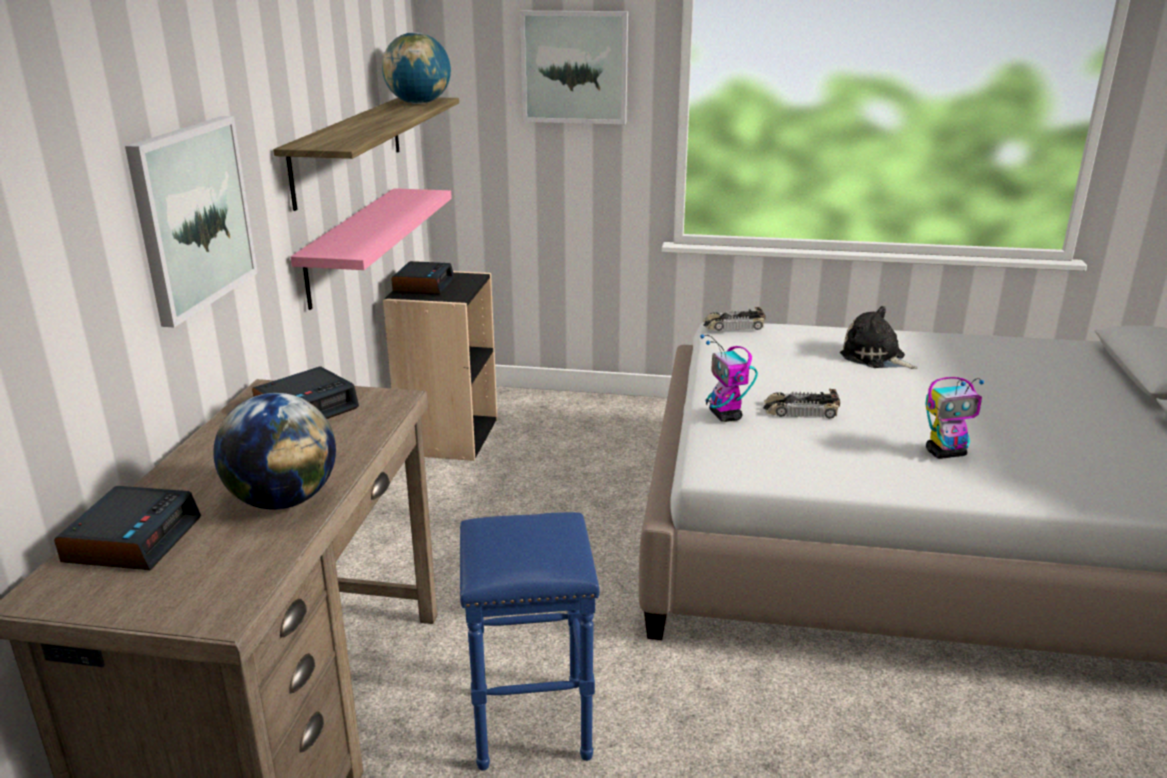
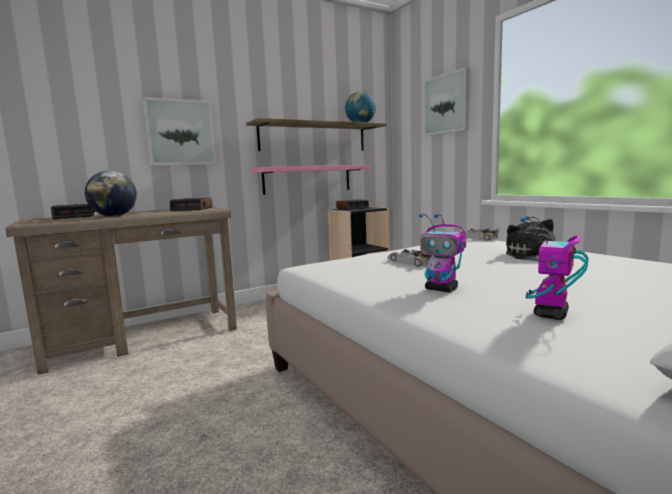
camera: 50 degrees right, 15 degrees down
(534, 725) = (183, 370): blue stool -> none
(725, 416) = (367, 256): toy robot -> toy robot (551, 314)

